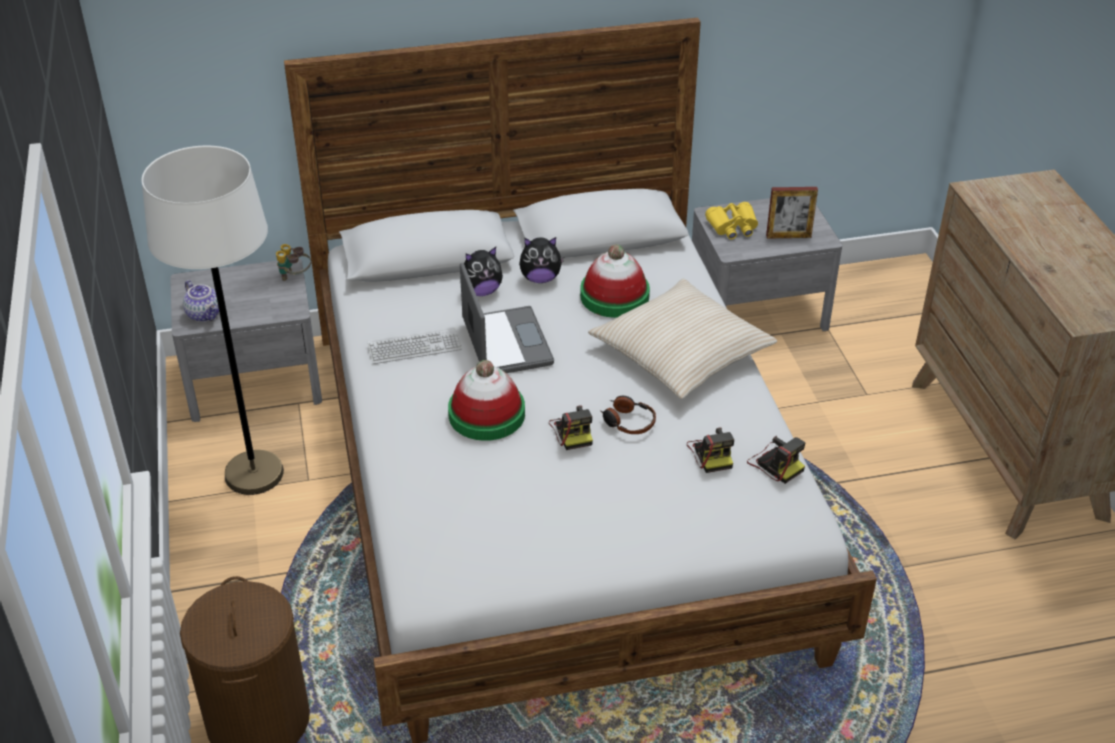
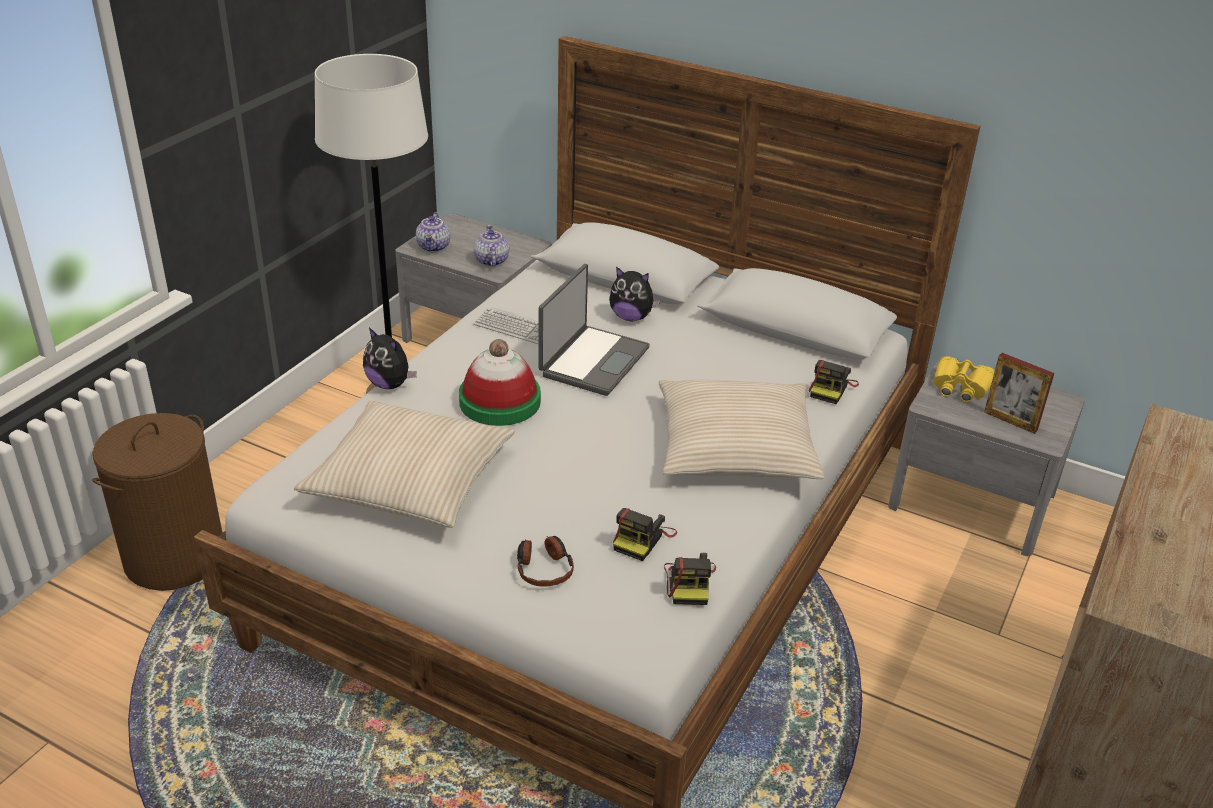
camera: 40 degrees right, 5 degrees down
(274, 302) = (491, 261): none -> teapot
(295, 277) = (529, 253): binoculars -> none
(509, 513) = (409, 480): none -> beige pillow
(540, 278) = (694, 331): plush toy -> plush toy (390, 384)
(573, 431) = (549, 452): camera -> camera (831, 388)
(614, 296) = (739, 375): hat -> none
(628, 422) = (607, 472): headphones -> headphones (543, 568)

